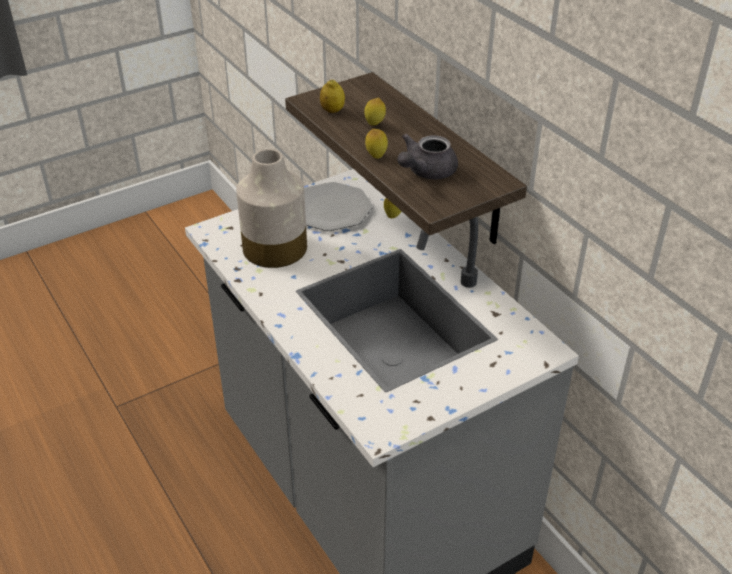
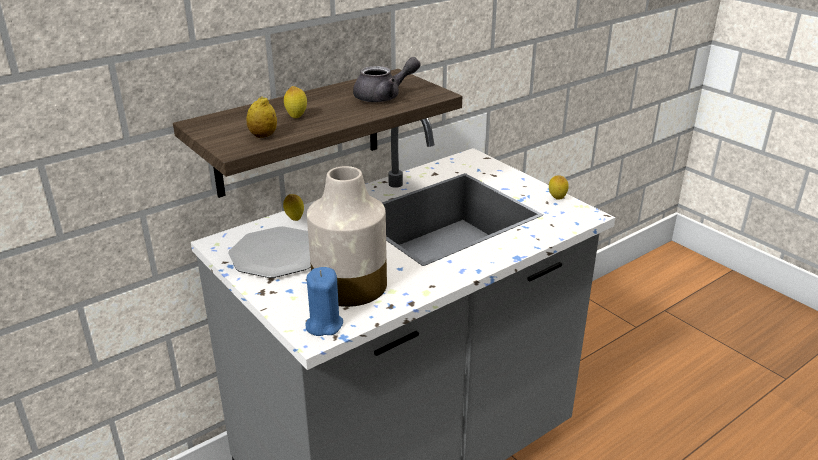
camera: 95 degrees left, 10 degrees down
(222, 234) = (324, 325): none -> blue candle
(376, 156) = (358, 114): lemon -> lemon (557, 199)
(425, 172) = (384, 97): grey teapot -> grey teapot turned 60 degrees counterclockwise

